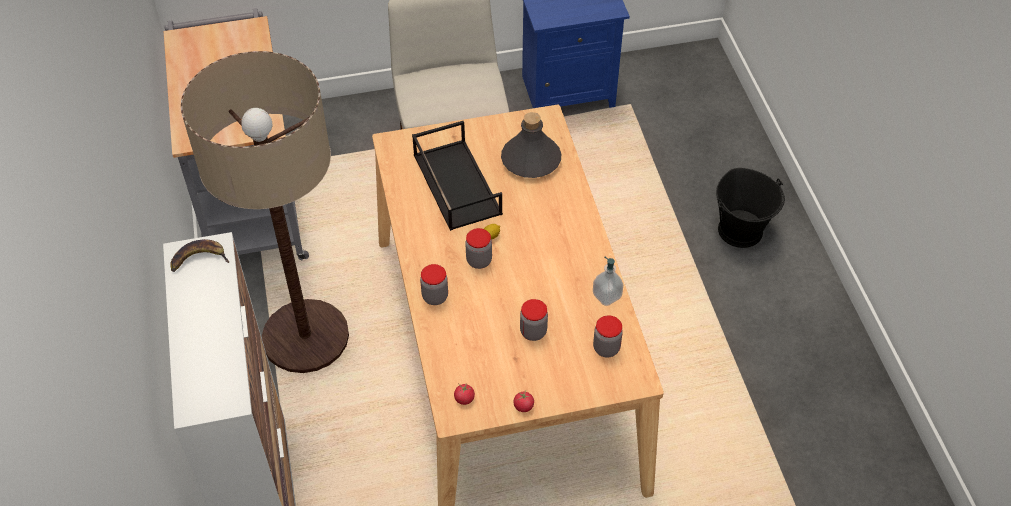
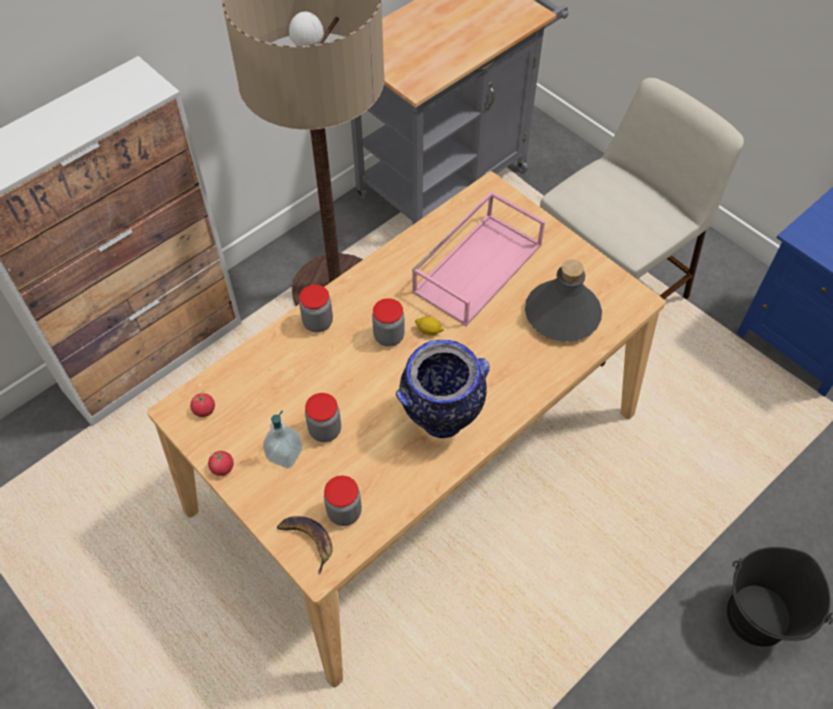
camera: 60 degrees right, 5 degrees up
(199, 258) = (132, 86): banana -> banana (308, 541)
(455, 184) = (477, 266): black tray -> pink tray
(570, 264) = (441, 421): none -> vase
(607, 296) = (419, 478): soap dispenser -> soap dispenser (284, 454)

